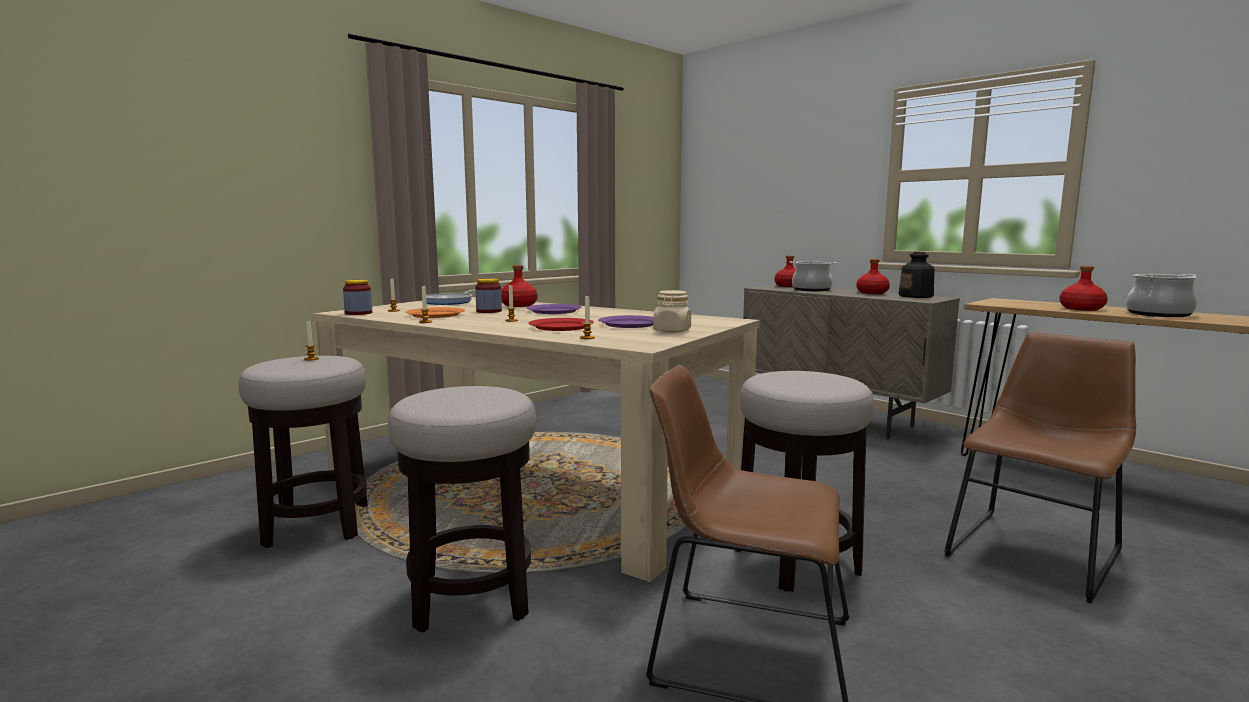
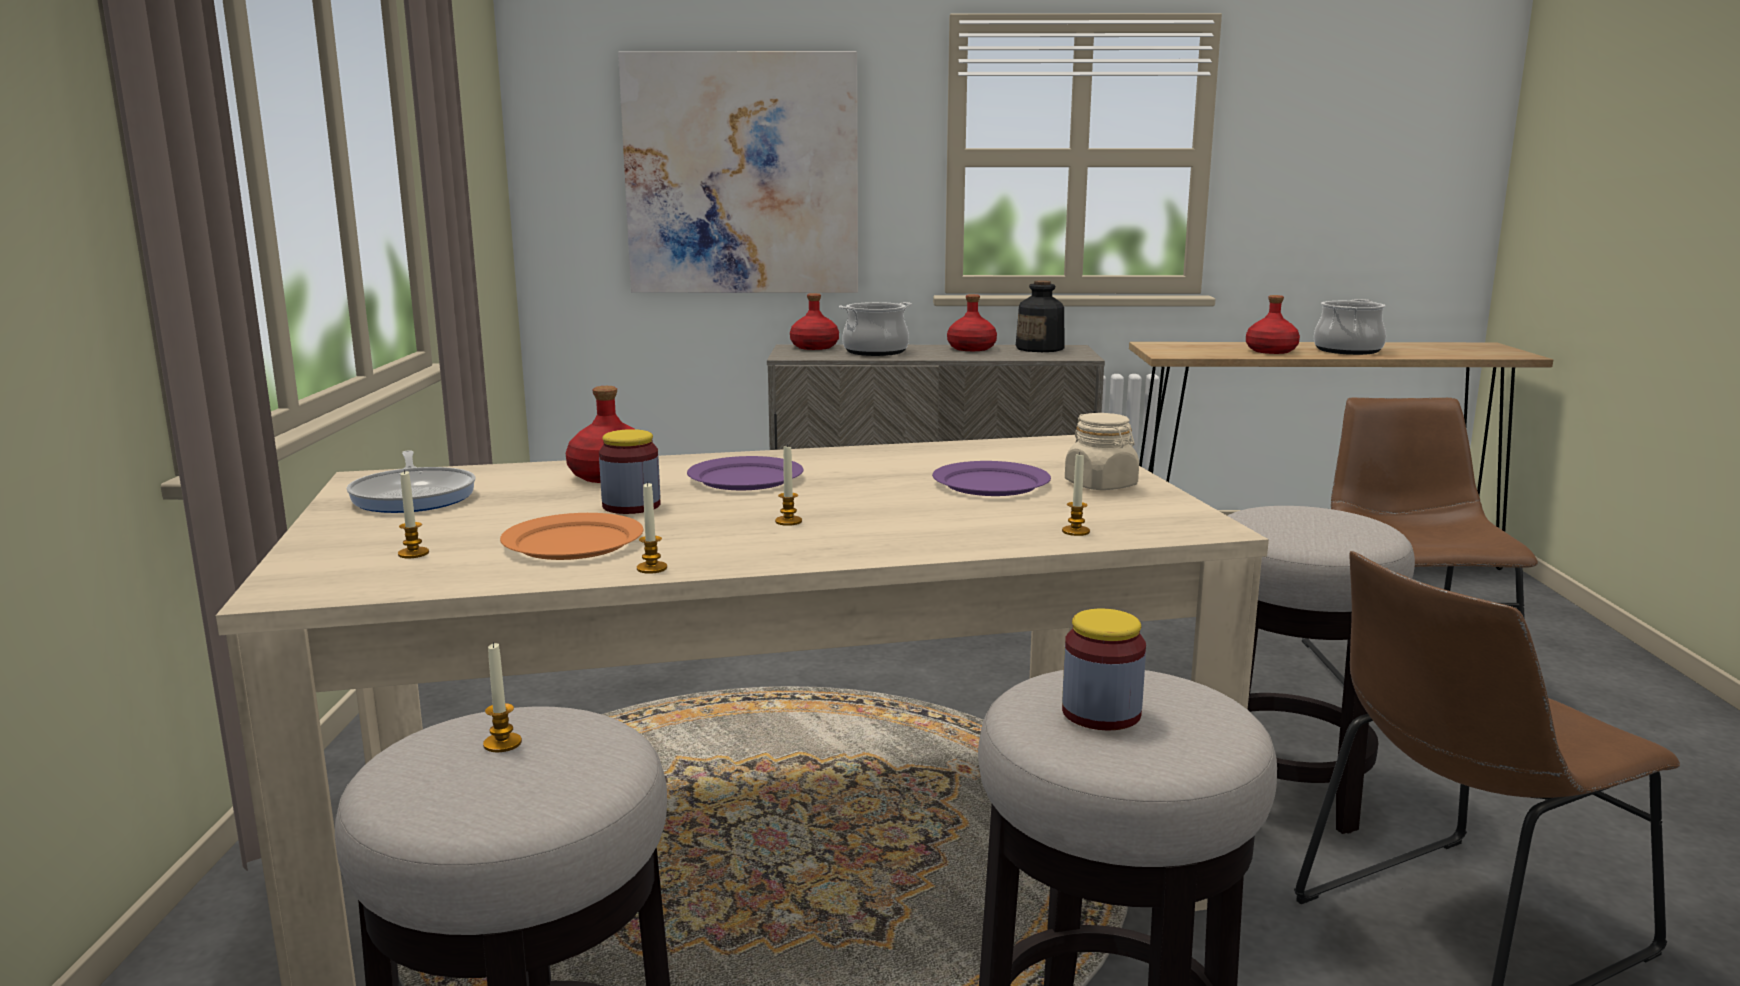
camera: 45 degrees left, 5 degrees up
(358, 313) = (362, 583): jar -> jar (1101, 713)
(560, 327) = (932, 516): red plate -> none
(778, 191) = (742, 175): none -> picture

